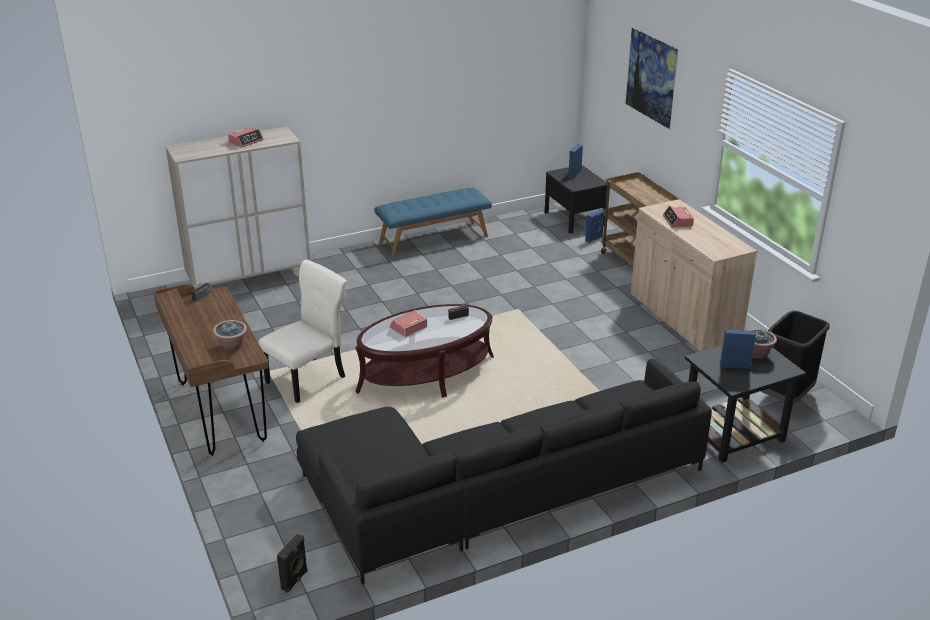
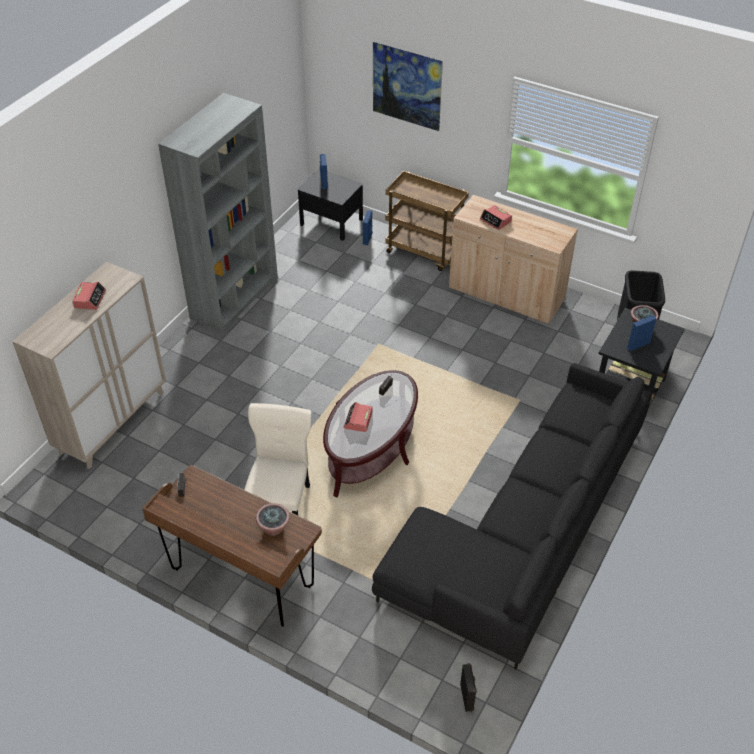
camera: 35 degrees left, 15 degrees up
(433, 239) = (234, 297): blue bench -> grey bookcase

